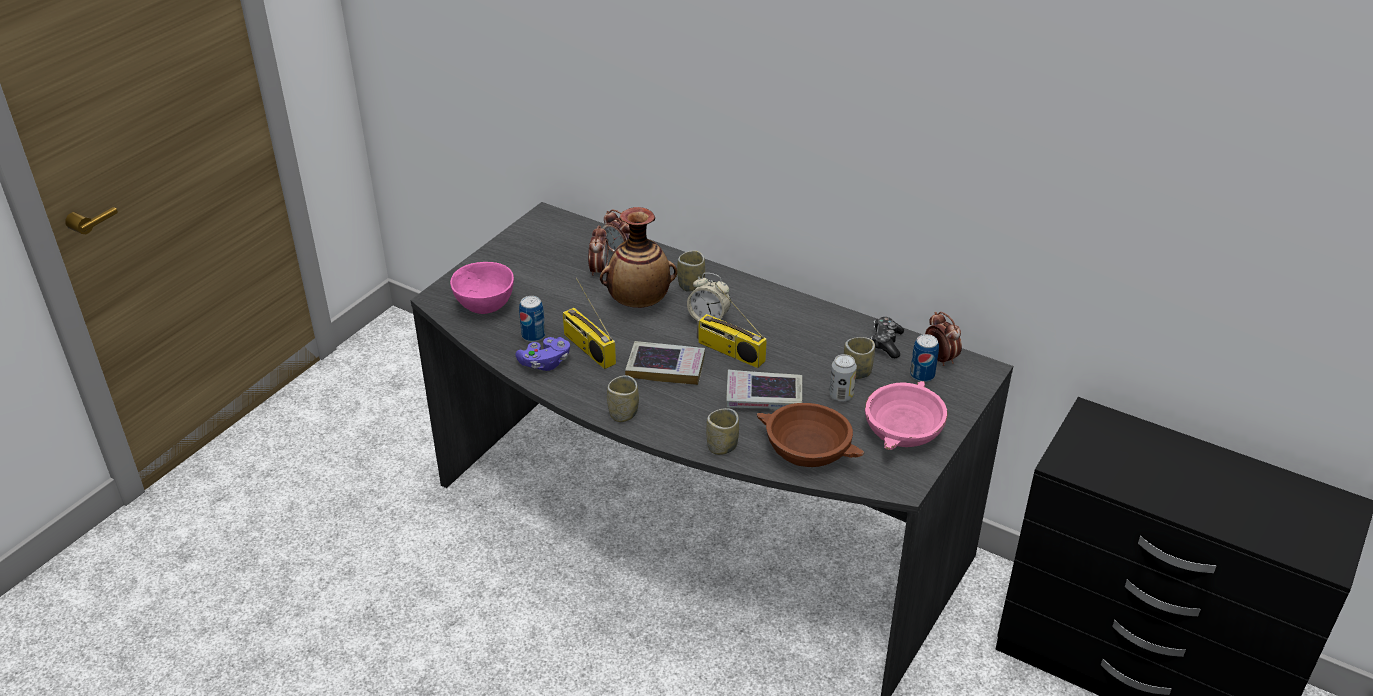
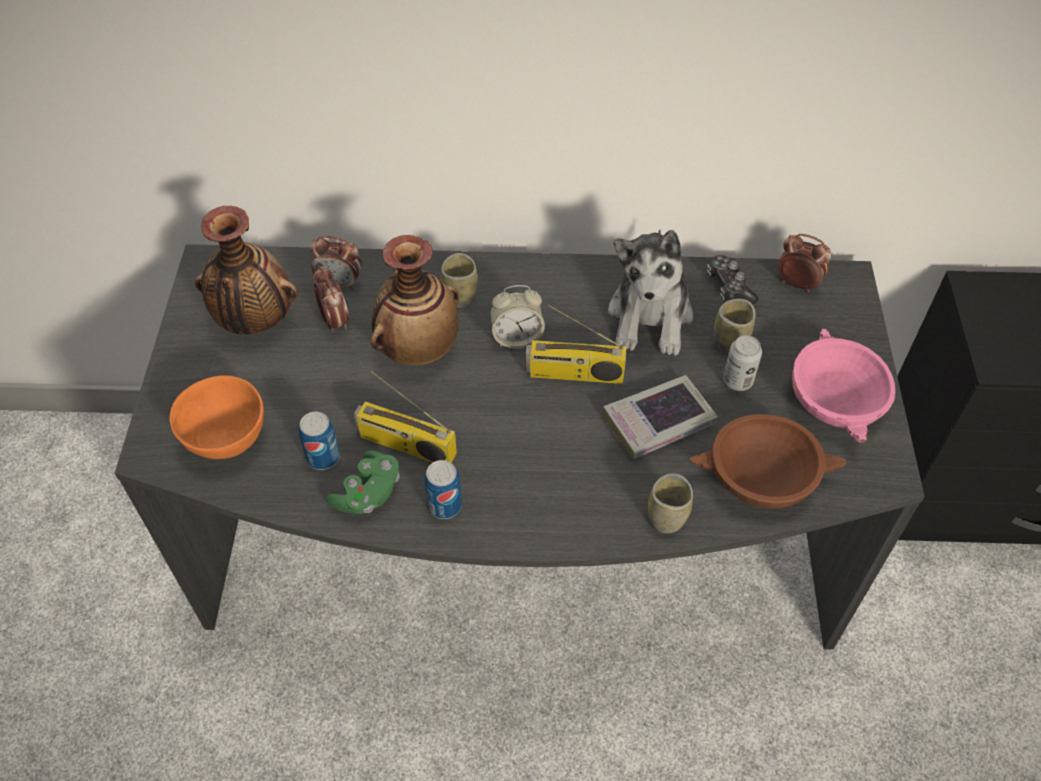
camera: 30 degrees left, 15 degrees up
(485, 307) = (227, 441): pink bowl -> orange bowl
(545, 363) = (368, 493): purple game controller -> green game controller
(550, 254) = (255, 321): none -> vase
(623, 413) = (519, 525): cup -> none
(666, 367) = (519, 431): book -> none
(812, 340) = (650, 317): none -> plush toy
(922, 375) = (796, 314): can -> can (444, 505)

